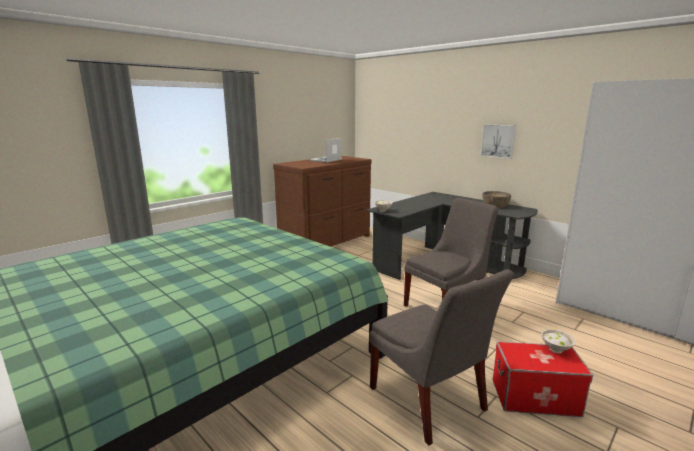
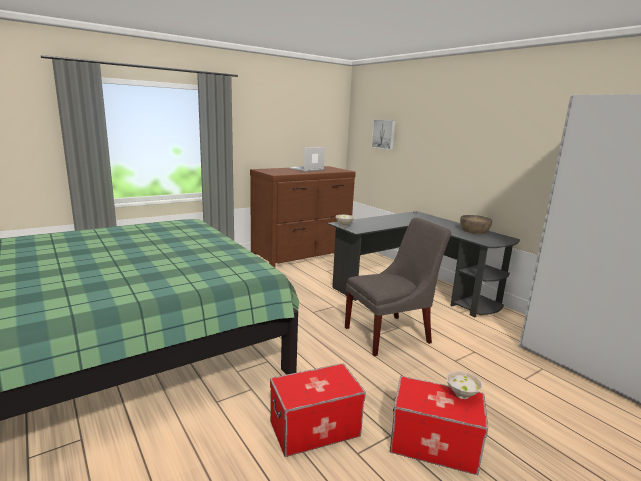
camera: 10 degrees right, 0 degrees up
(429, 402) = (314, 429): grey chair -> storage box
(498, 141) = (484, 159): picture -> picture (384, 134)

